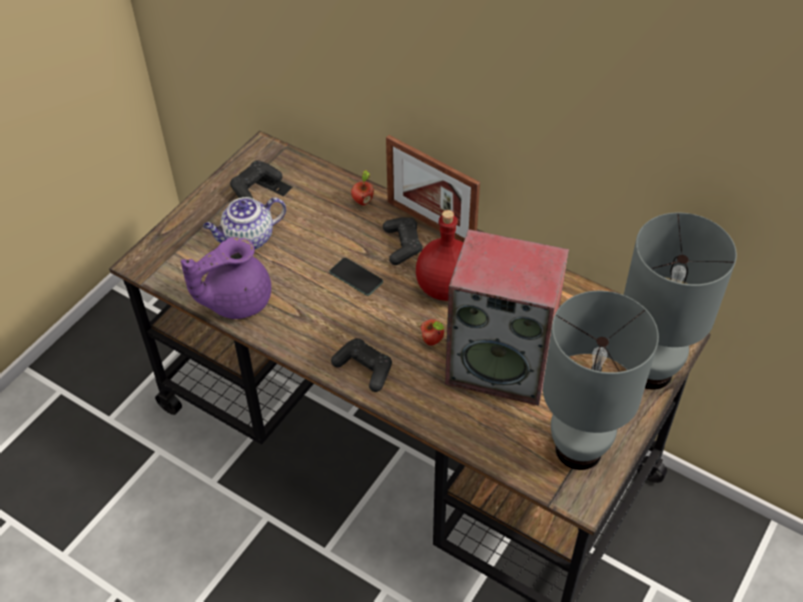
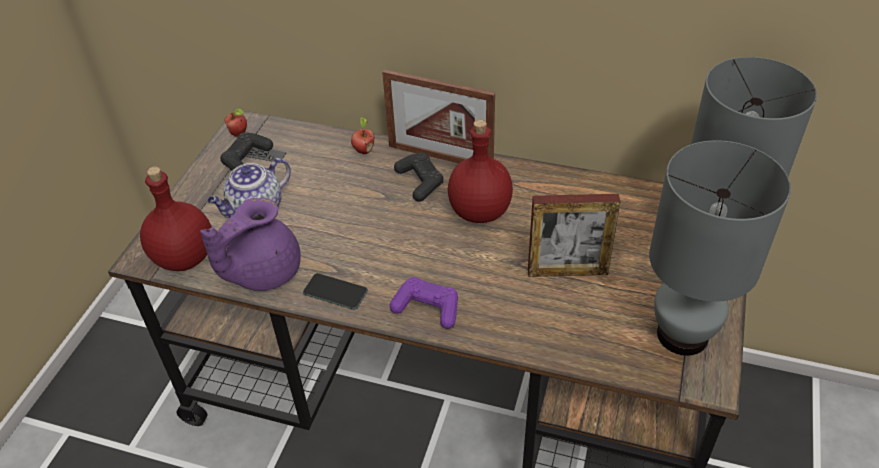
camera: 15 degrees left, 5 degrees down
(175, 272) = (185, 258): none -> red bottle
(356, 277) = (384, 221): phone -> phone (335, 292)
(364, 369) = (427, 308): black game controller -> purple game controller
(433, 341) = (488, 264): apple -> apple (239, 133)
(501, 365) = (567, 271): speaker -> picture frame

